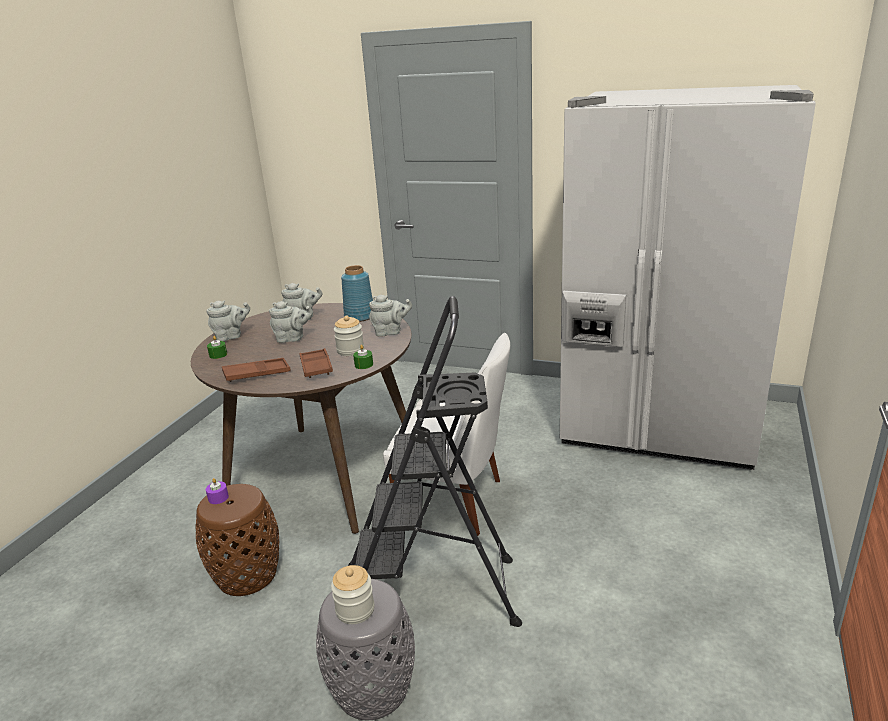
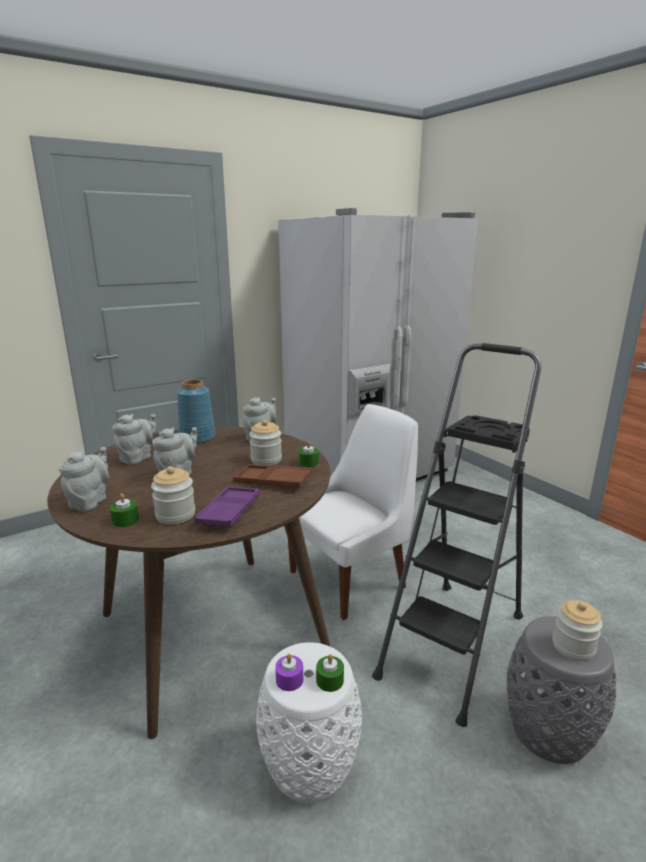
camera: 55 degrees left, 5 degrees down
(228, 512) = (330, 680): none -> green candle
(237, 363) = (175, 515): none -> jar
(247, 575) = (309, 765): brown stool -> white stool
(257, 374) = (229, 511): brown tray -> purple tray

